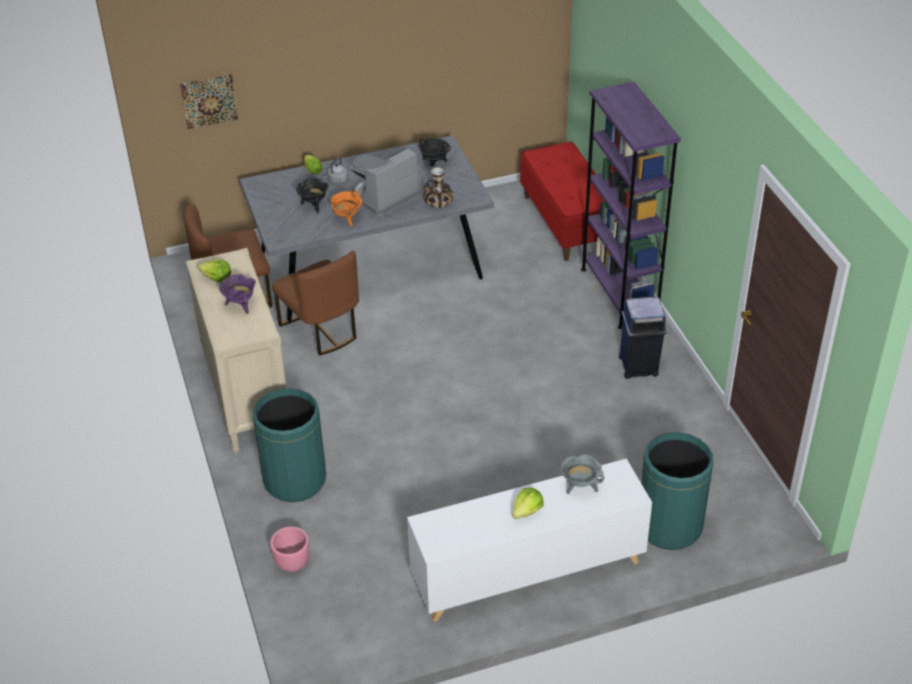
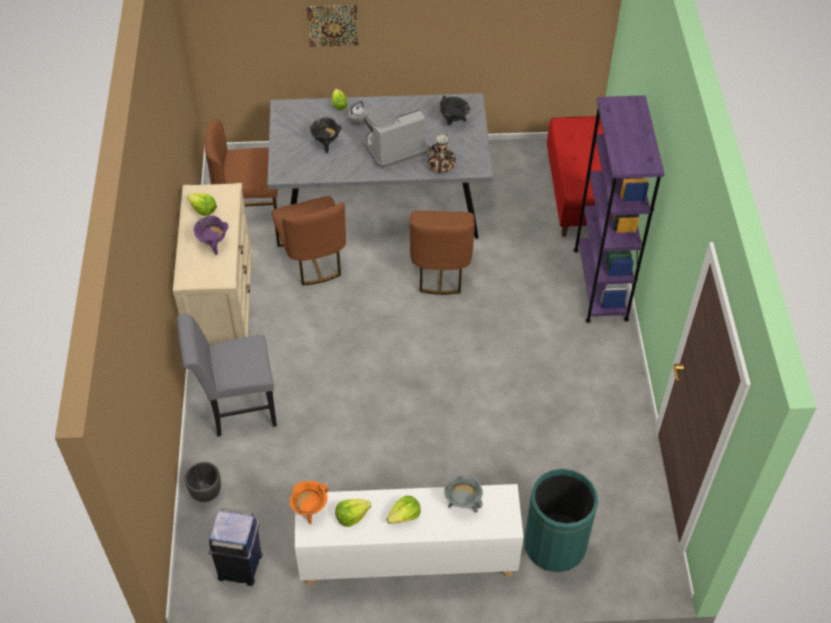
camera: 15 degrees right, 10 degrees up
(209, 101) = (249, 25): picture -> picture (332, 25)
(292, 563) = (206, 492): pink planter -> black planter
(294, 480) = (237, 408): green trash can -> grey chair
(347, 219) = (351, 165): orange cooking pot -> orange cooking pot (310, 510)
(456, 313) = (440, 270): none -> brown chair
(473, 523) = (351, 515): none -> lettuce
(639, 366) = (590, 367): blue trash can -> blue trash can (241, 567)

